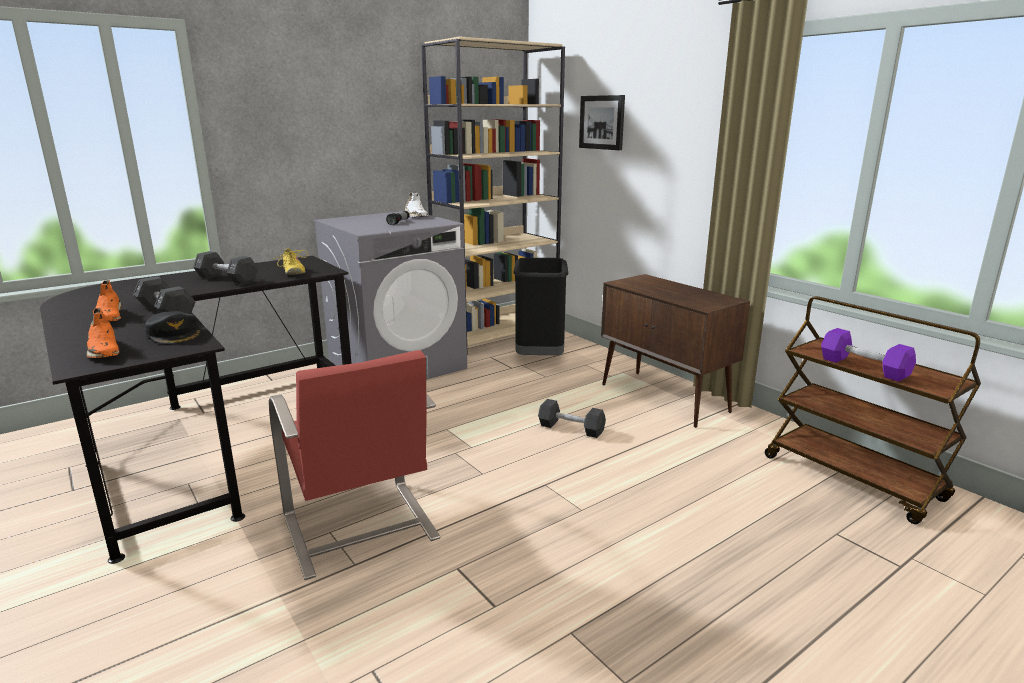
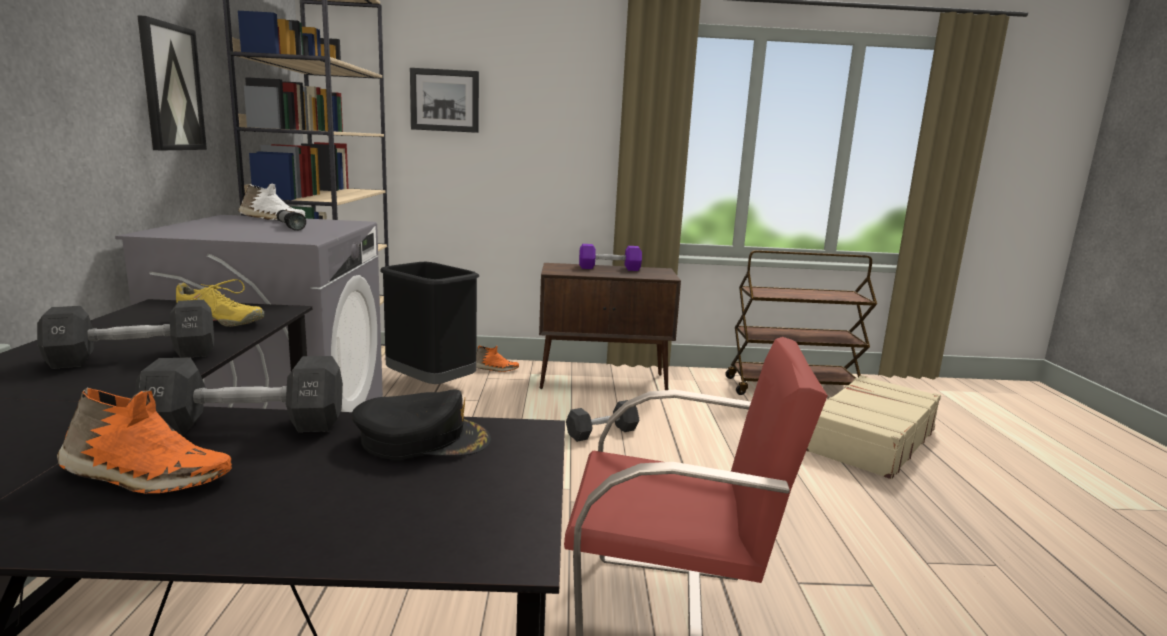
camera: 55 degrees left, 5 degrees down
(104, 350) = (419, 509): orange shoe -> orange shoe (494, 369)
(372, 134) = (171, 87): none -> picture
(803, 553) = (869, 440): none -> beige suitcase
(863, 367) = (808, 296): purple dumbbell -> purple dumbbell (609, 268)

